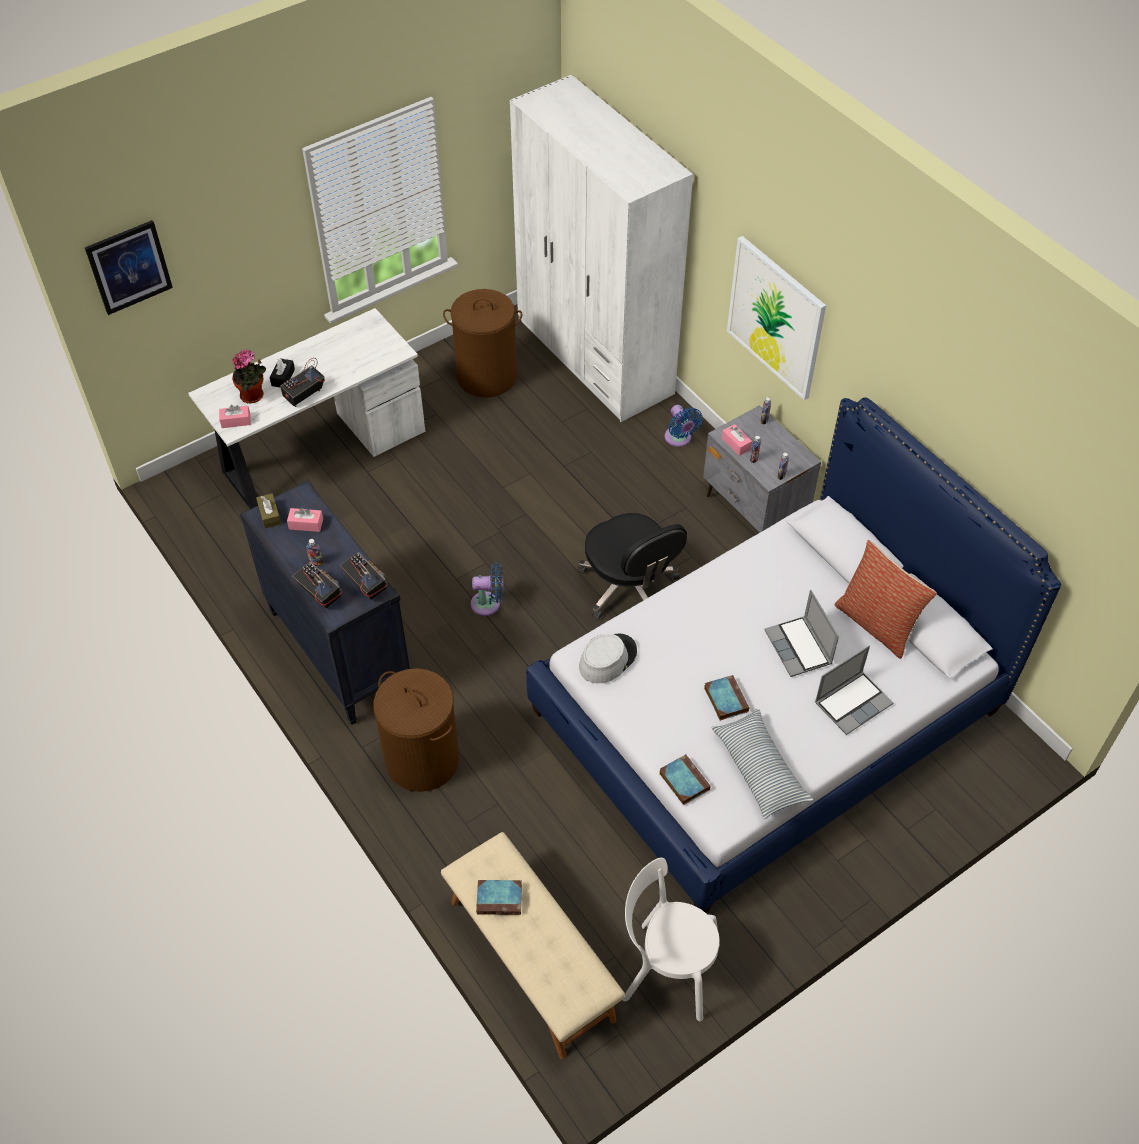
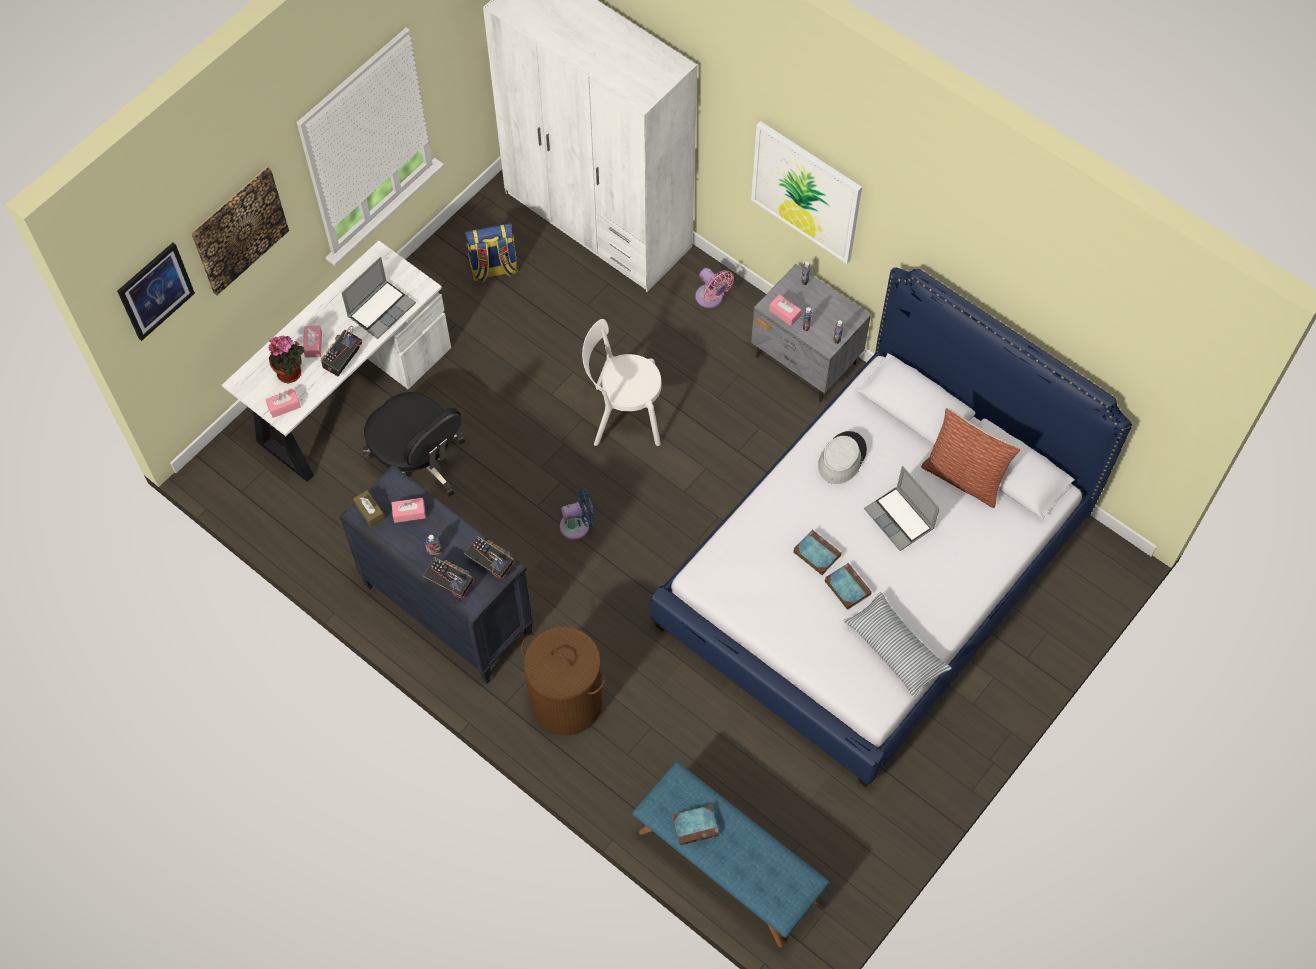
camera: 15 degrees left, 10 degrees up
(228, 240) = (239, 230): none -> picture
(283, 377) = (313, 344): black tissue box -> pink tissue box
(486, 377) = (493, 269): brown laundry basket -> backpack
(530, 960) = (726, 867): beige bench -> blue bench
(607, 659) = (728, 573): grey hat -> grey hat (842, 458)
(629, 588) = (709, 476): black office chair -> black office chair (418, 463)
(666, 969) = (848, 844): white chair -> white chair (623, 415)
(679, 439) = (711, 298): blue fan -> pink fan
(683, 781) = (830, 677): book -> book (815, 553)
(853, 702) = (961, 562): laptop -> laptop (381, 309)

